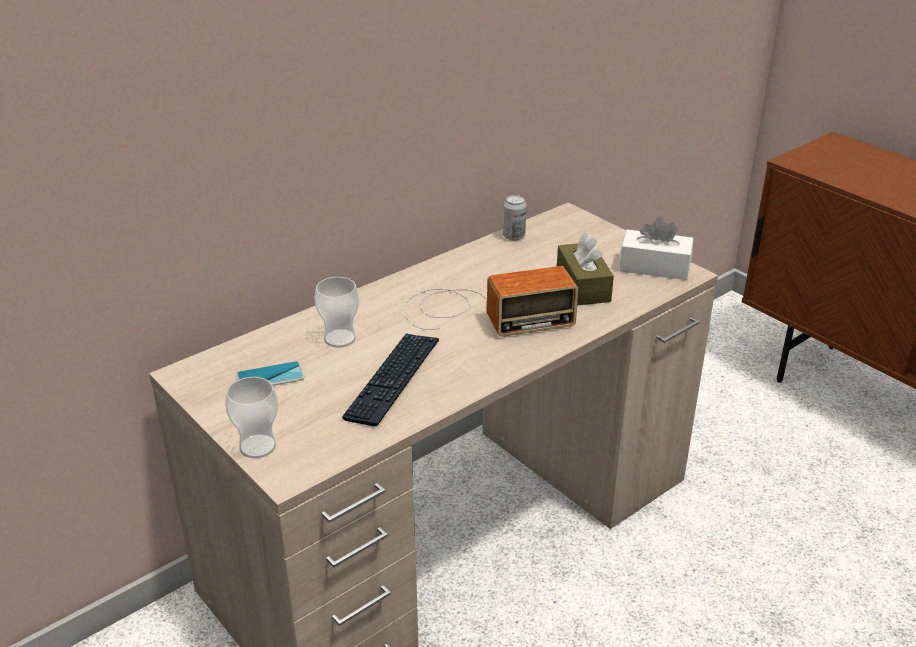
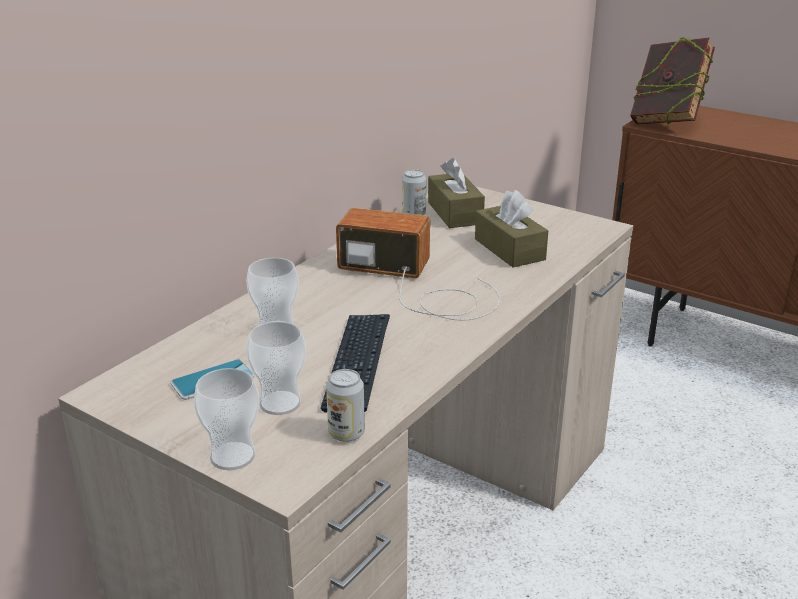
camera: 15 degrees left, 5 degrees down
(314, 406) = (280, 403): none -> cup
(354, 442) = (346, 433): none -> can
(481, 312) = (419, 286): radio -> radio turned 135 degrees counterclockwise
(552, 240) = (455, 213): none -> brown tissue box
(654, 267) = (569, 225): white tissue box -> none
(816, 161) = (666, 122): none -> book

